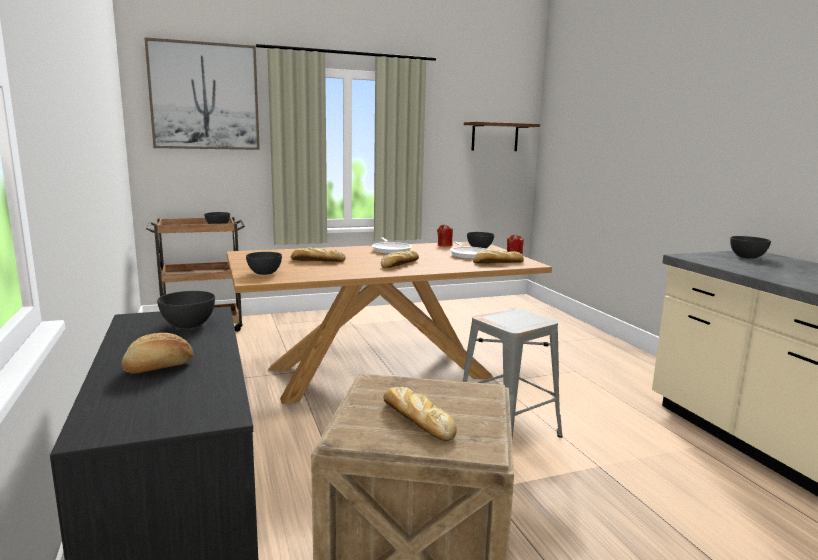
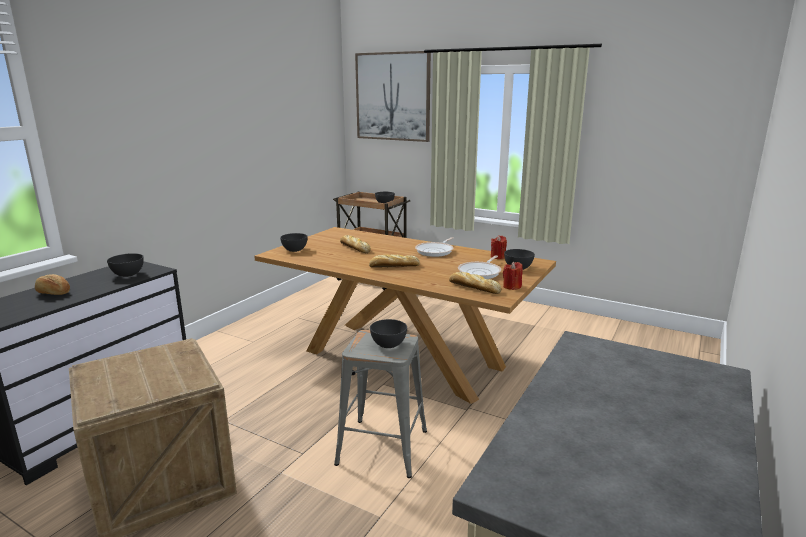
camera: 50 degrees right, 5 degrees up
(416, 419) = (128, 376): bread -> none
(495, 137) = (688, 135): brown shelf -> none
(747, 257) = (664, 374): grey bowl -> grey bowl (389, 345)

